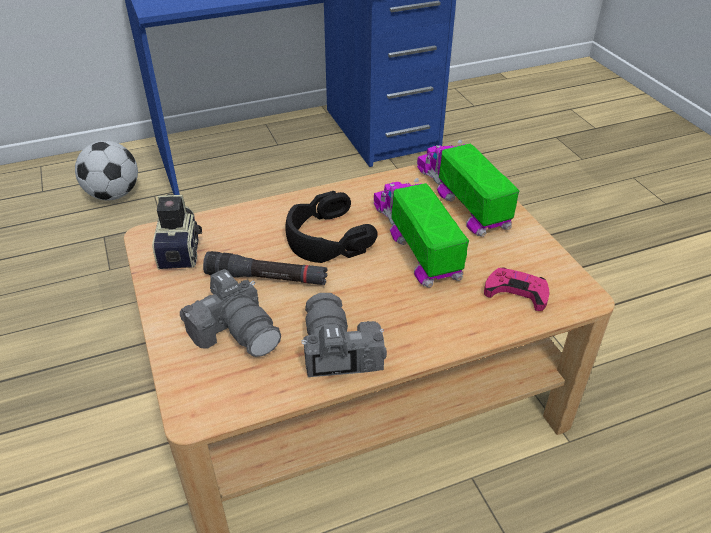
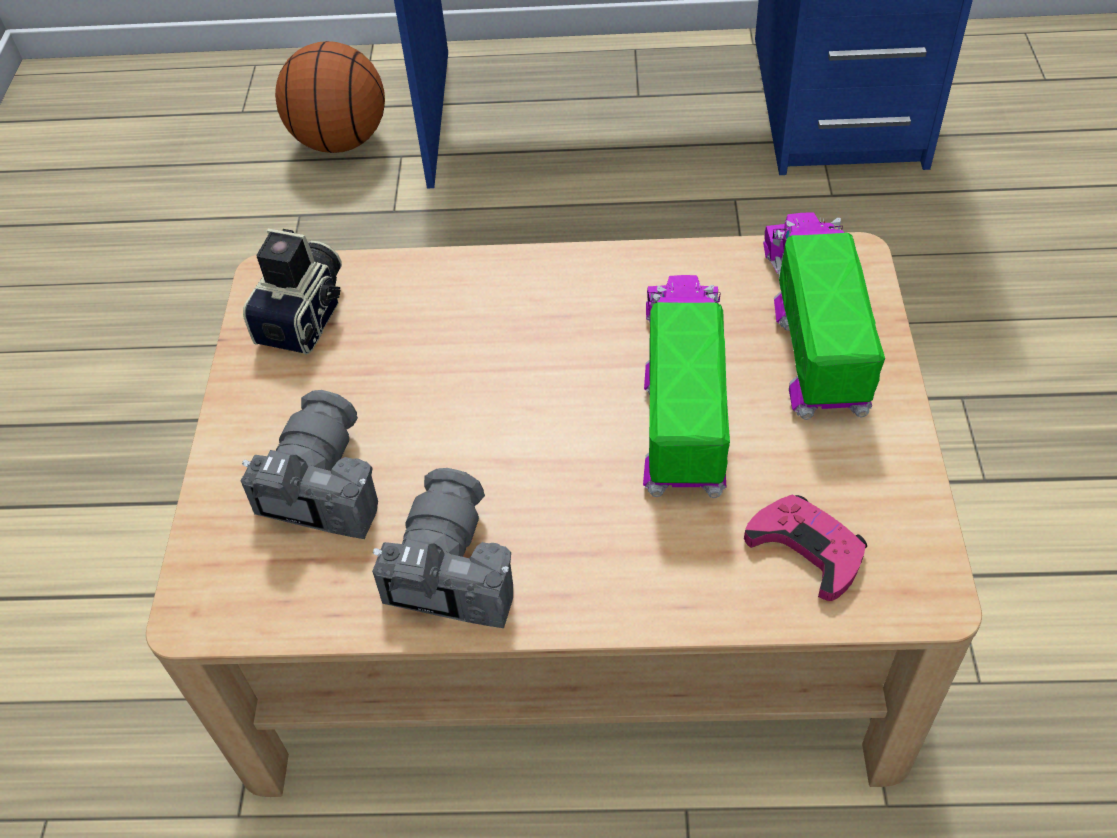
camera: 25 degrees right, 10 degrees up
(113, 195) = (341, 141): football -> basketball
(236, 331) = (318, 488): camera -> camera turned 150 degrees counterclockwise
(267, 278) = (407, 403): black flashlight -> none
(326, 238) = (537, 352): black headphones -> none

